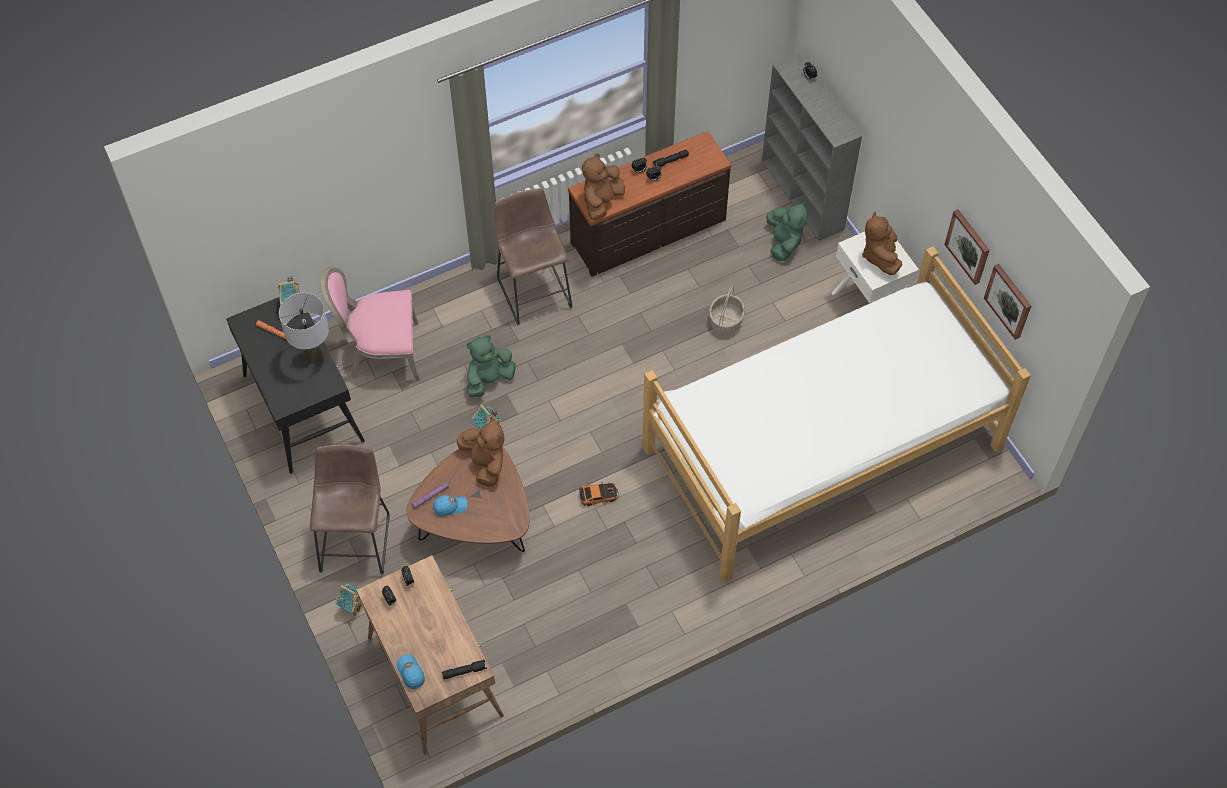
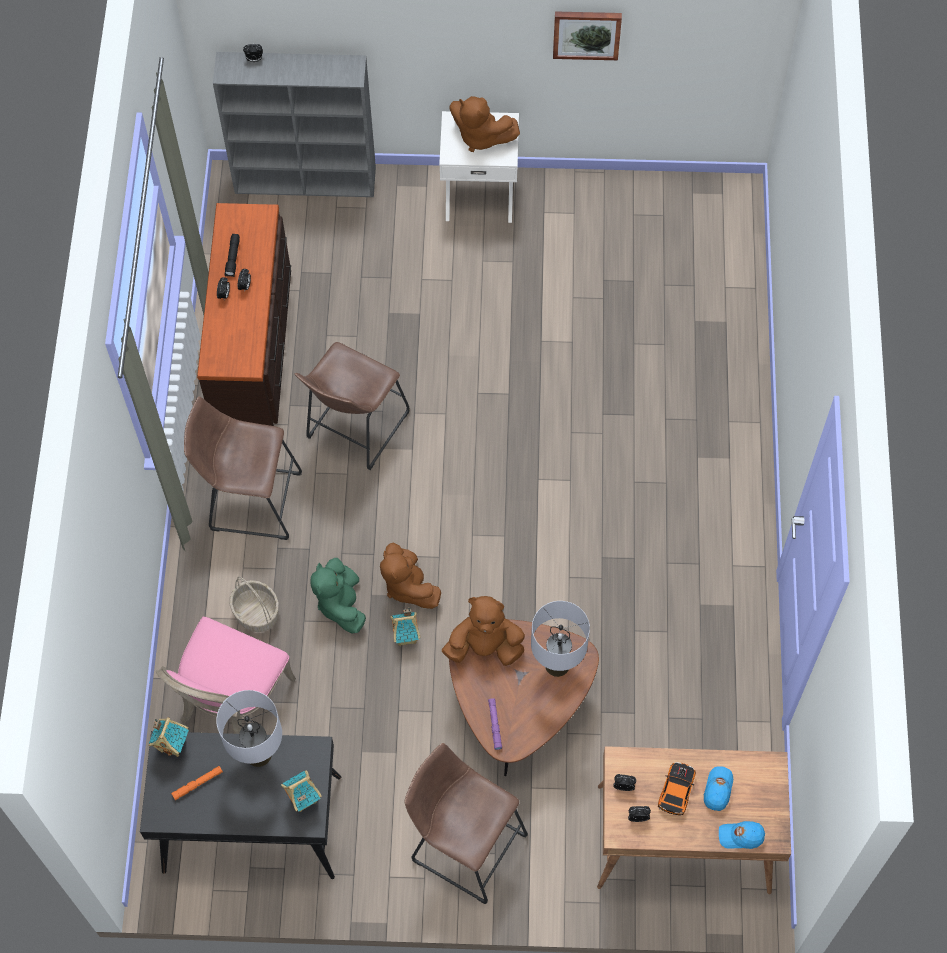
camera: 60 degrees left, 5 degrees up
(353, 607) = (549, 887): toy house -> toy house (303, 799)
(450, 507) = (520, 710): blue cap -> blue cap (718, 790)
(464, 671) = (767, 779): black flashlight -> none
(498, 513) = (557, 664): none -> grey table lamp
(598, 495) = (555, 566): toy car -> toy car (676, 790)
(602, 201) = (241, 352): brown plush toy -> brown plush toy (408, 585)
(626, 321) = (354, 429): none -> brown stool
(725, 321) = (416, 334): basket -> basket (256, 613)
(784, 242) = (354, 229): green plush toy -> none
(823, 448) = (625, 328): bed -> none
(1009, 300) = (671, 37): picture -> none

